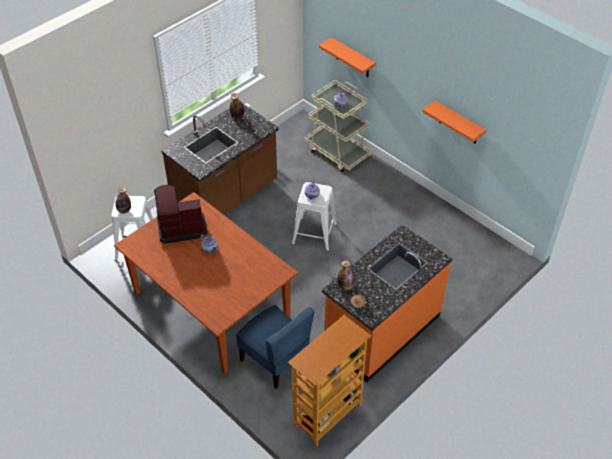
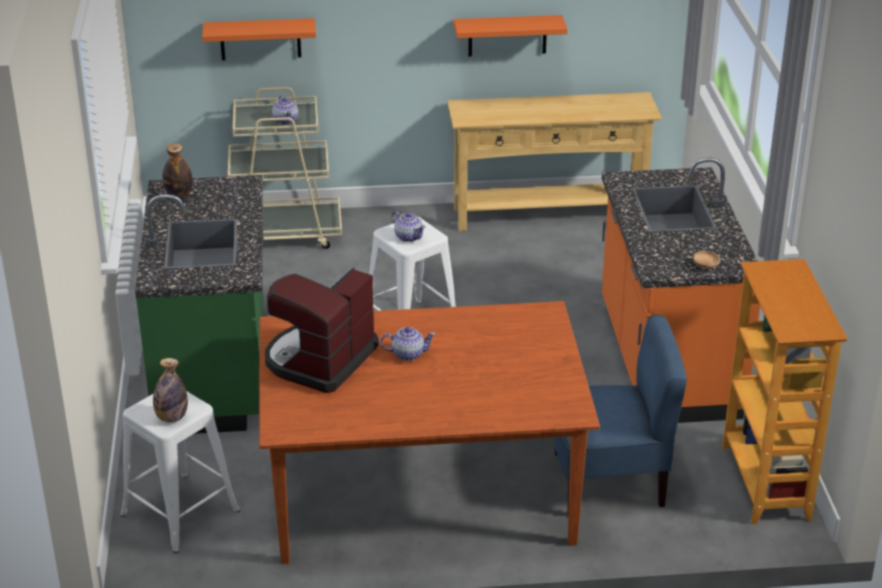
camera: 50 degrees left, 15 degrees down
(226, 197) = (215, 370): brown counter -> green counter
(346, 286) = (661, 260): bottle -> none
(453, 222) = (548, 214): none -> beige console table

